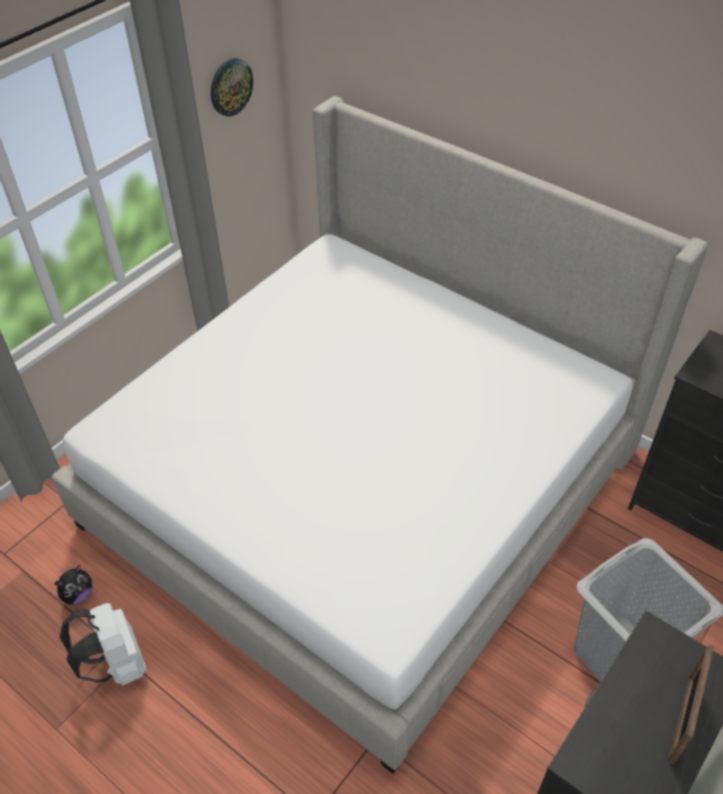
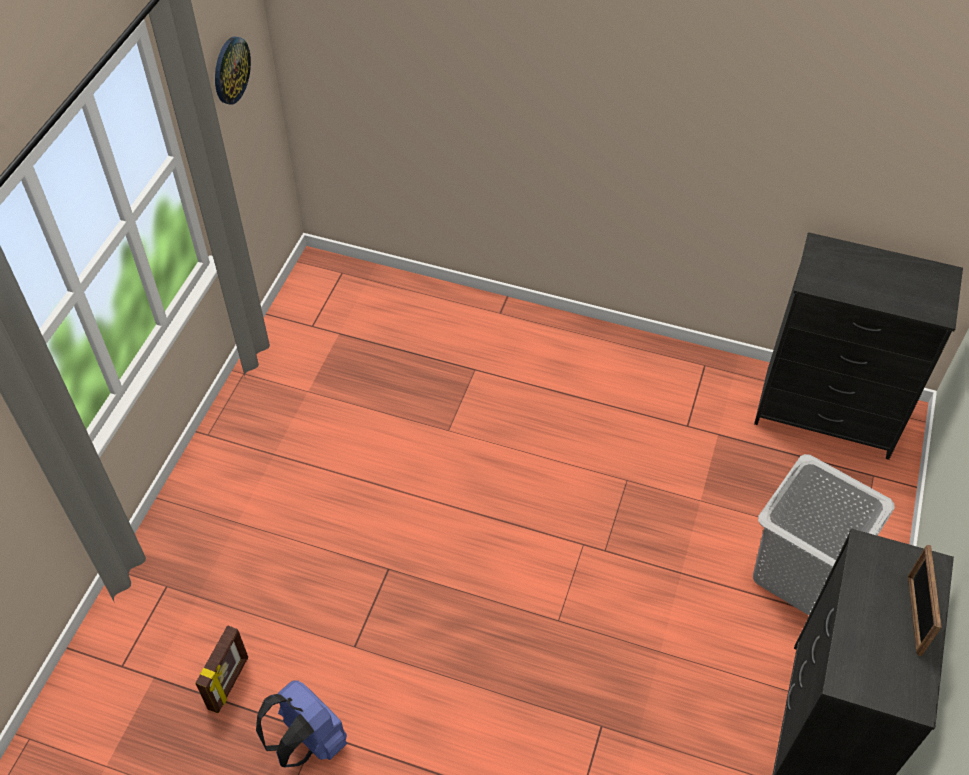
camera: 20 degrees left, 5 degrees up
(77, 594) = (229, 683): plush toy -> picture frame
(116, 664) = (308, 741): white backpack -> blue backpack
(362, 487) = (484, 476): bed -> none

